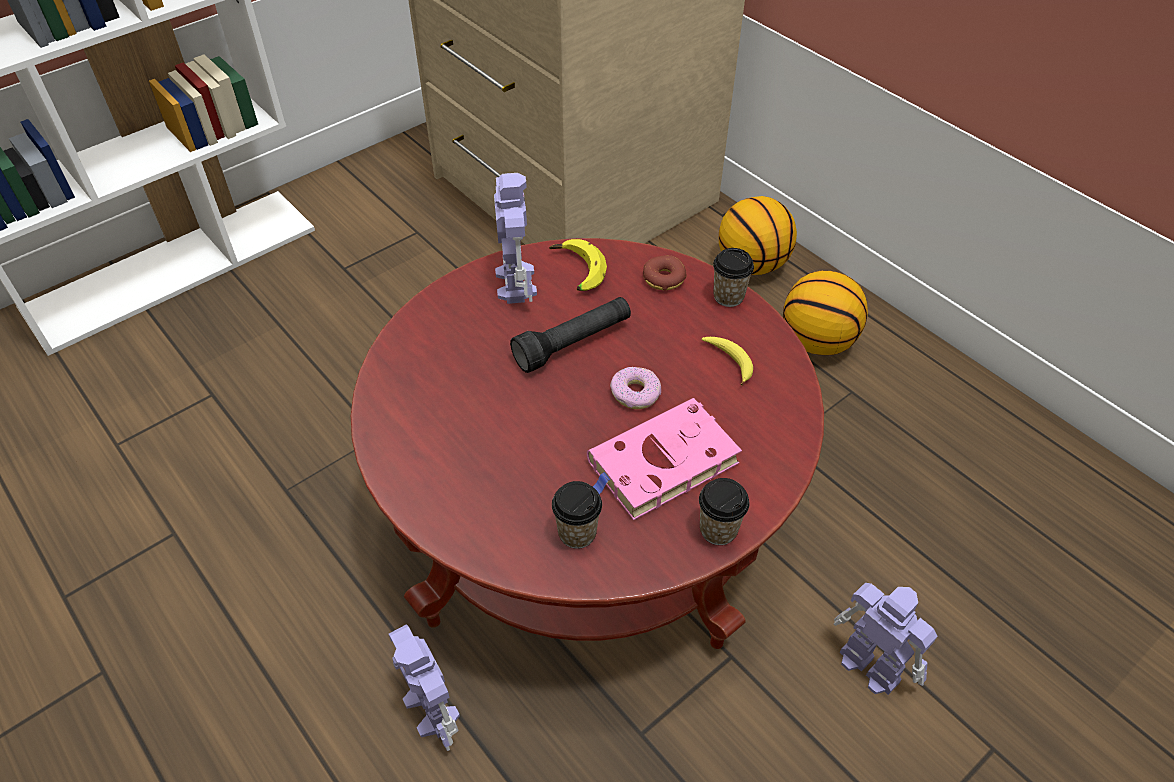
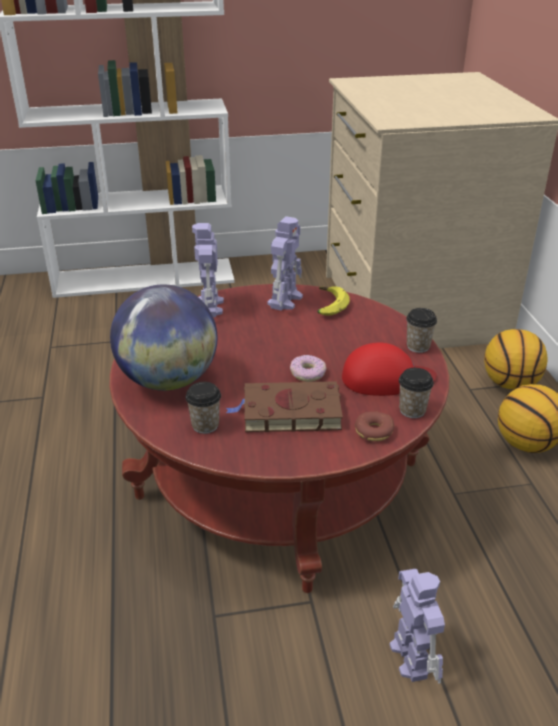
camera: 30 degrees right, 15 degrees down
(432, 710) = (101, 540): toy robot -> toy robot (209, 307)
(472, 482) = (169, 380): none -> globe
(573, 343) = (292, 338): black flashlight -> none
(659, 465) = (288, 412): pink book -> brown book
(664, 279) = (382, 325): donut -> donut (374, 431)
(718, 530) = (295, 457): cup -> cup (412, 410)
(729, 361) = (386, 378): banana -> red cap

